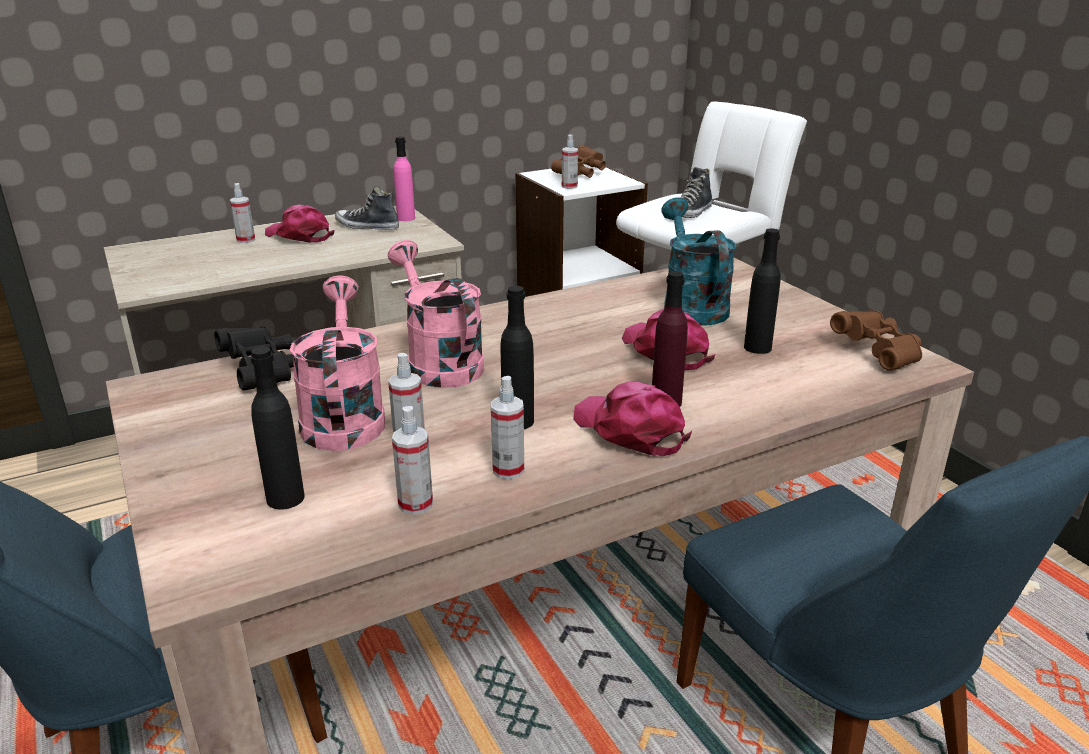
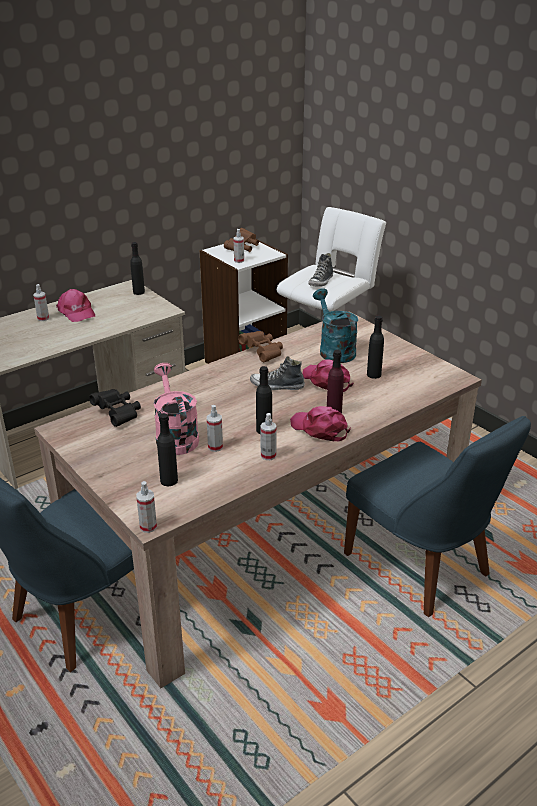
camera: 10 degrees left, 5 degrees up
(299, 235) = (76, 312): pink cap -> pink cap turned 150 degrees counterclockwise
(367, 226) = (116, 301): shoe -> shoe (277, 386)
(406, 218) = (139, 292): pink bottle -> black bottle
(415, 504) = (231, 477): spray bottle -> spray bottle (148, 527)
(439, 362) = (210, 399): pink watering can -> none
(878, 353) = (435, 373): brown binoculars -> brown binoculars (263, 353)

